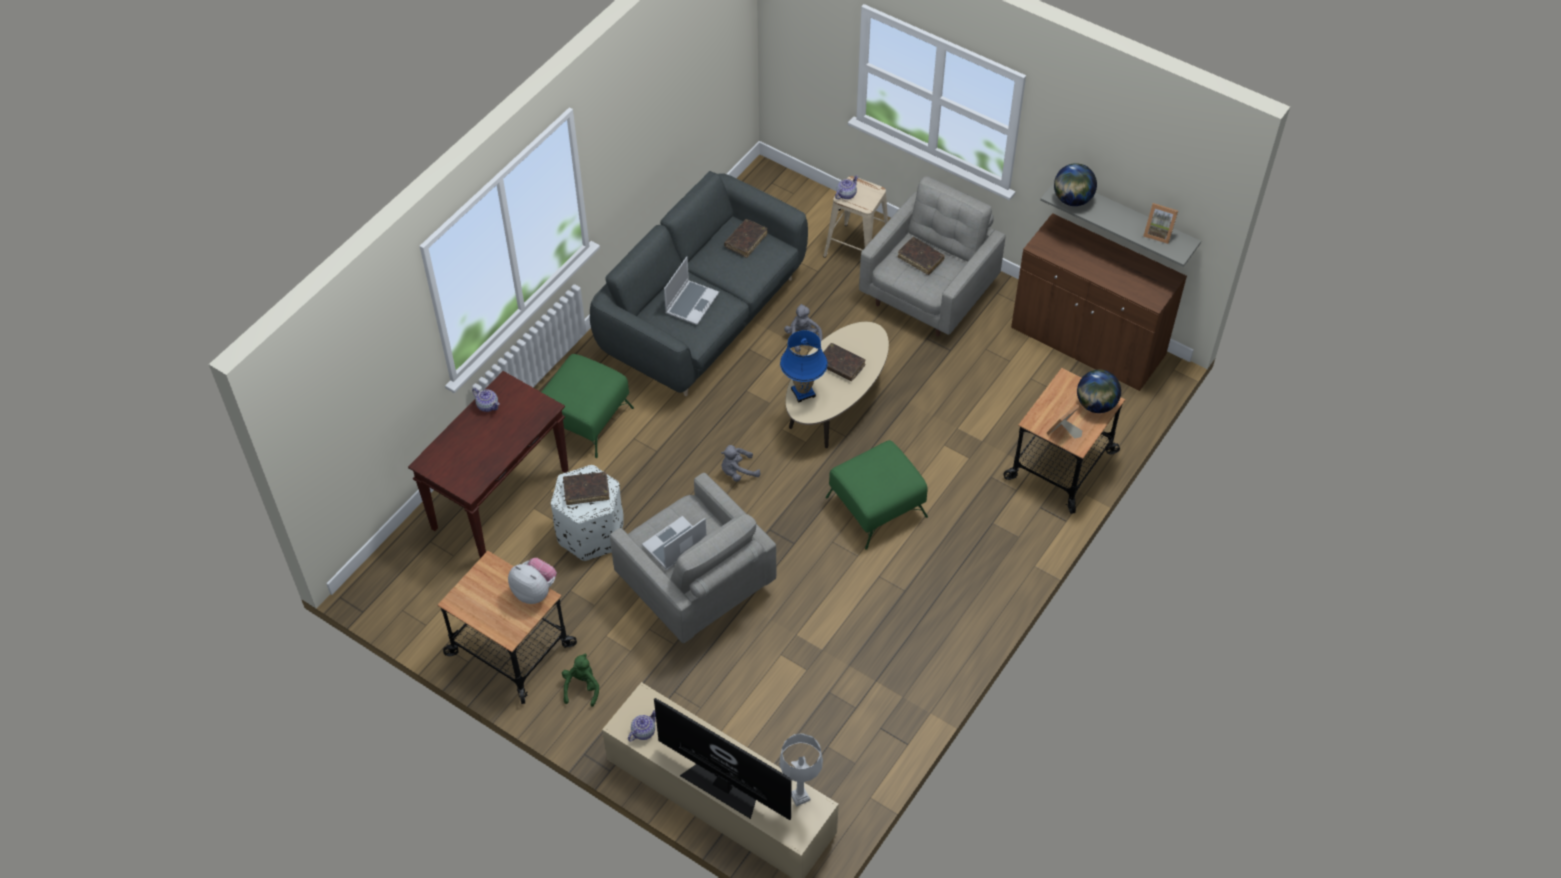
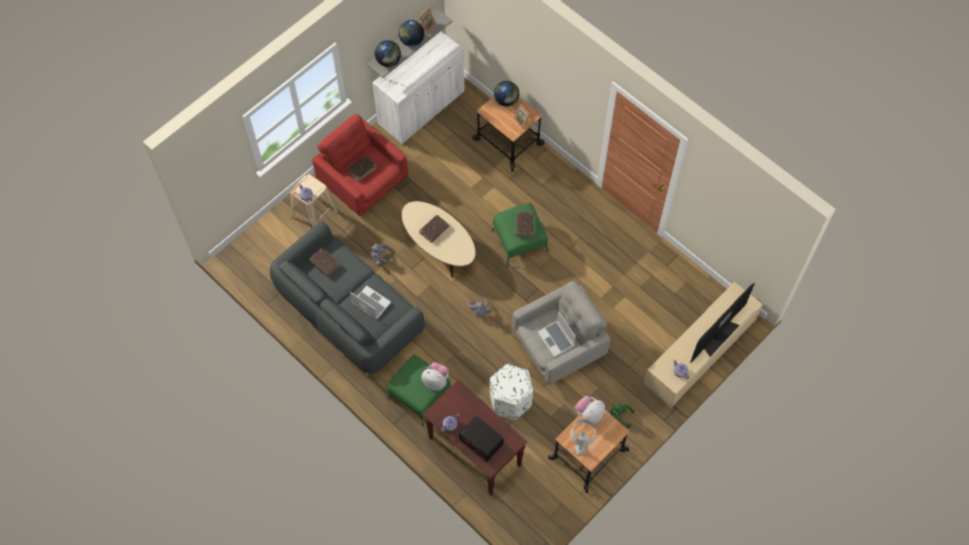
camera: 80 degrees left, 10 degrees up
(464, 448) = (482, 442): none -> radio
(583, 406) = (436, 381): none -> plush toy
(586, 491) = (510, 382): brown book -> brown book (524, 226)
(800, 796) = (728, 299): grey table lamp -> grey table lamp (580, 449)
(803, 393) = (451, 254): blue table lamp -> none
(930, 294) = (363, 181): grey armchair -> red armchair
(1087, 342) = (421, 108): brown cabinet -> white cabinet
(1122, 221) = (411, 41): none -> globe

